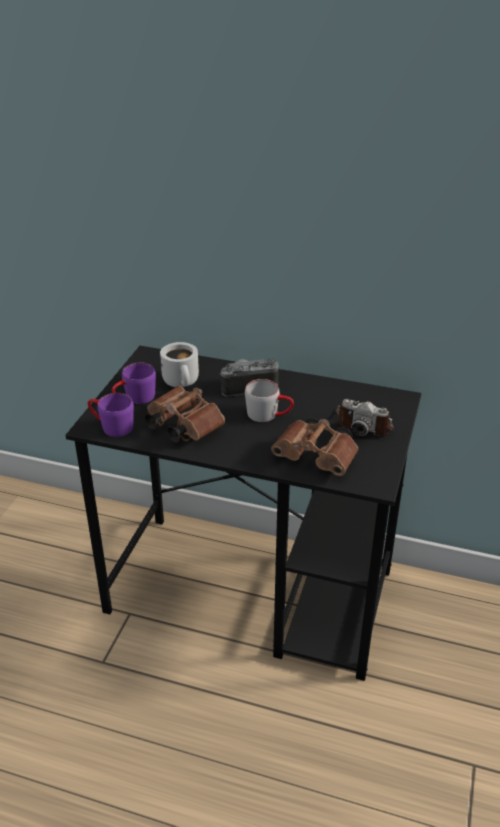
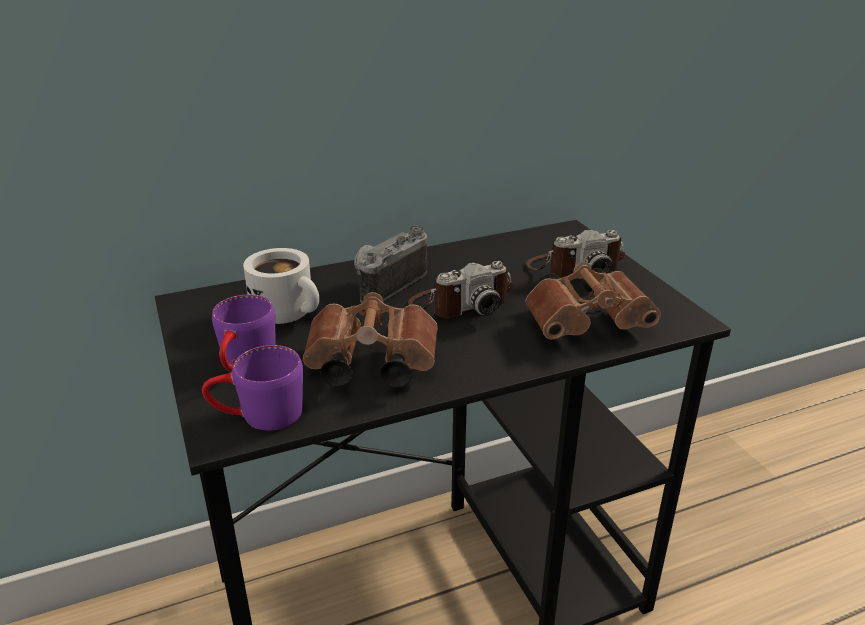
camera: 40 degrees left, 5 degrees down
(269, 415) = (460, 303): grey mug -> camera

